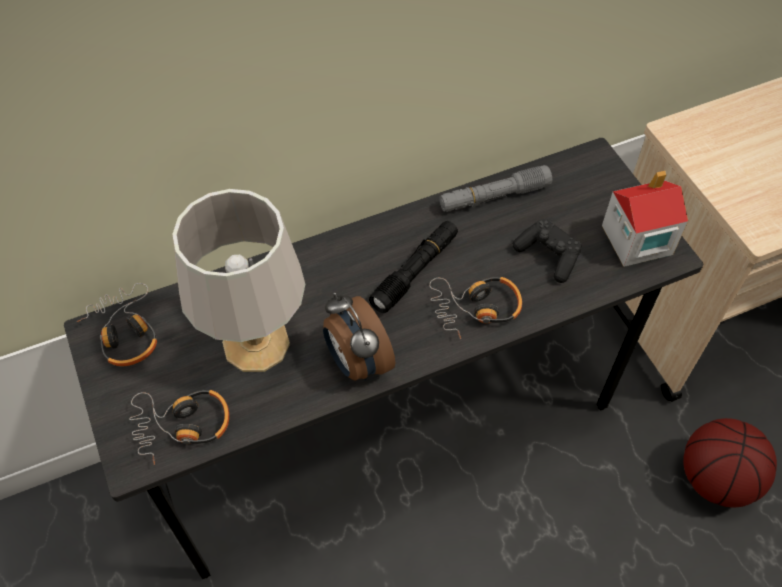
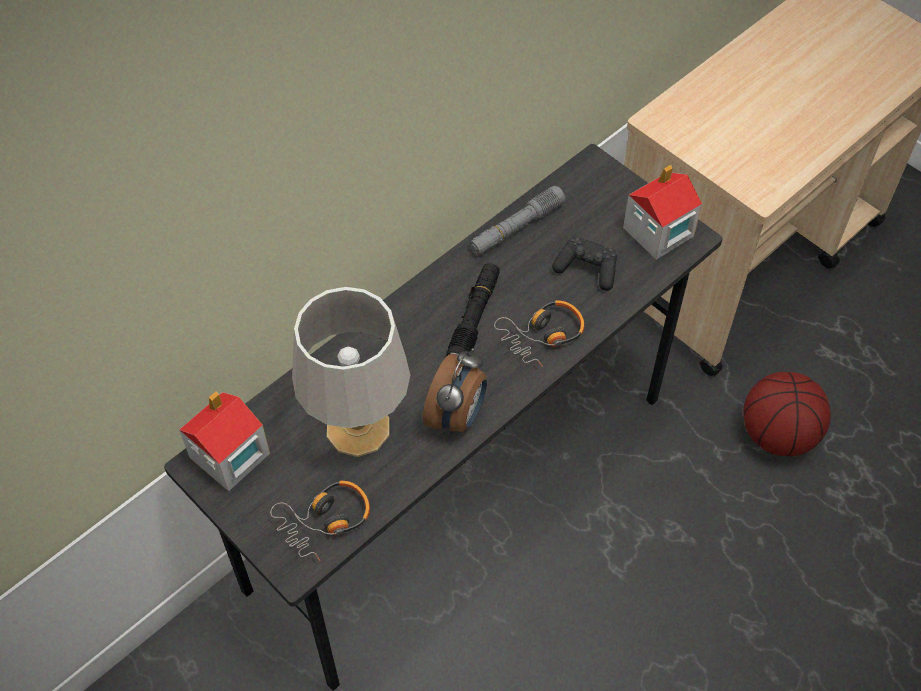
camera: 20 degrees left, 0 degrees up
(125, 332) = (229, 456): headphones -> toy house
(357, 362) = (457, 416): alarm clock -> alarm clock turned 105 degrees counterclockwise

